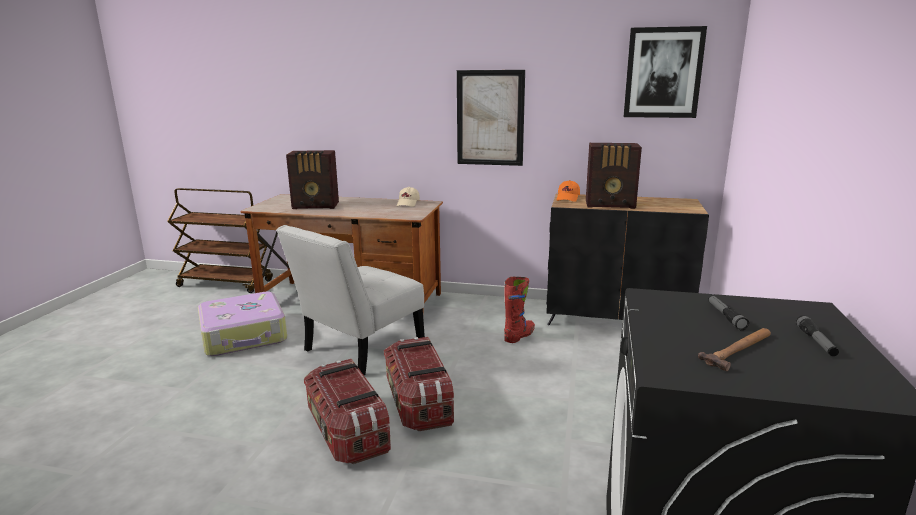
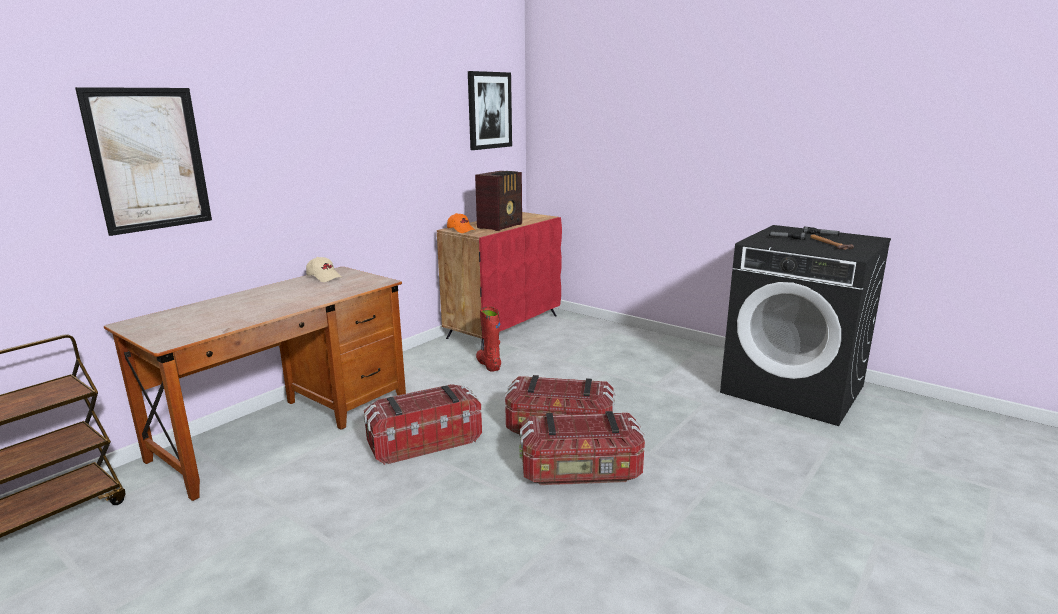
camera: 65 degrees left, 0 degrees up
(244, 335) = (278, 520): suitcase -> none
(316, 206) = (237, 312): radio -> none
(359, 349) = (424, 442): white chair -> storage box
(490, 118) = (373, 163): picture -> picture (149, 159)
(617, 319) = (504, 326): black cabinet -> red cabinet

